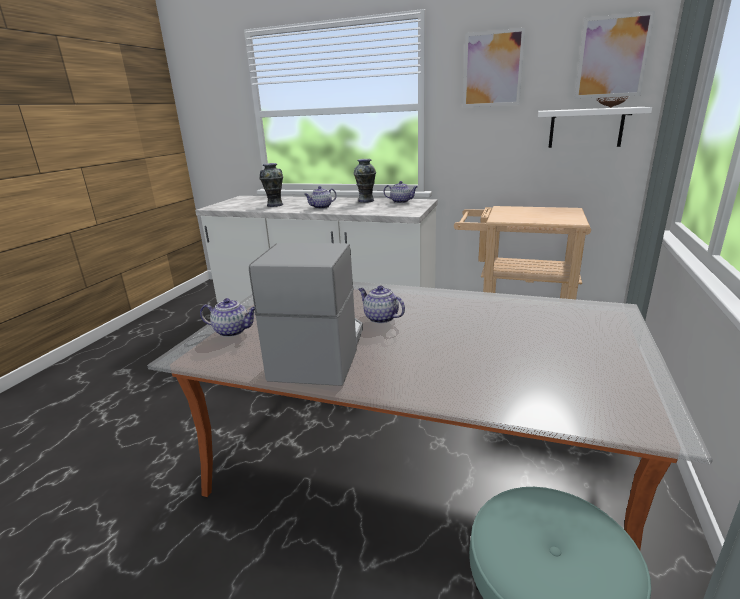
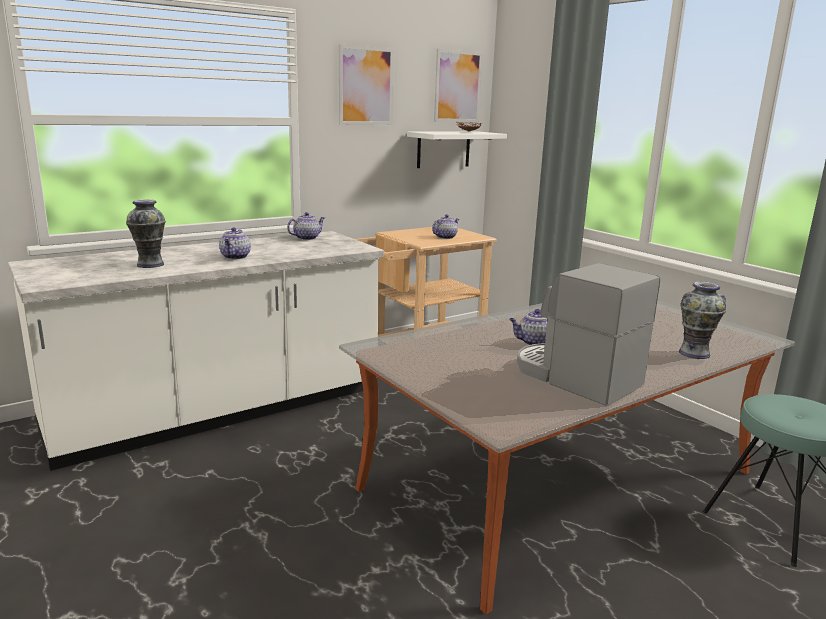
camera: 55 degrees left, 5 degrees down
(233, 331) = (472, 395): teapot -> teapot (445, 237)
(366, 201) = (261, 242): vase -> vase (694, 353)

